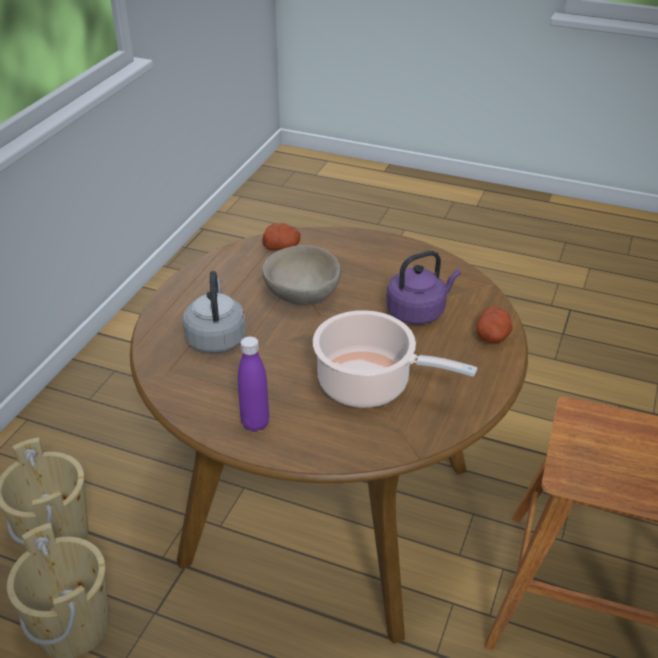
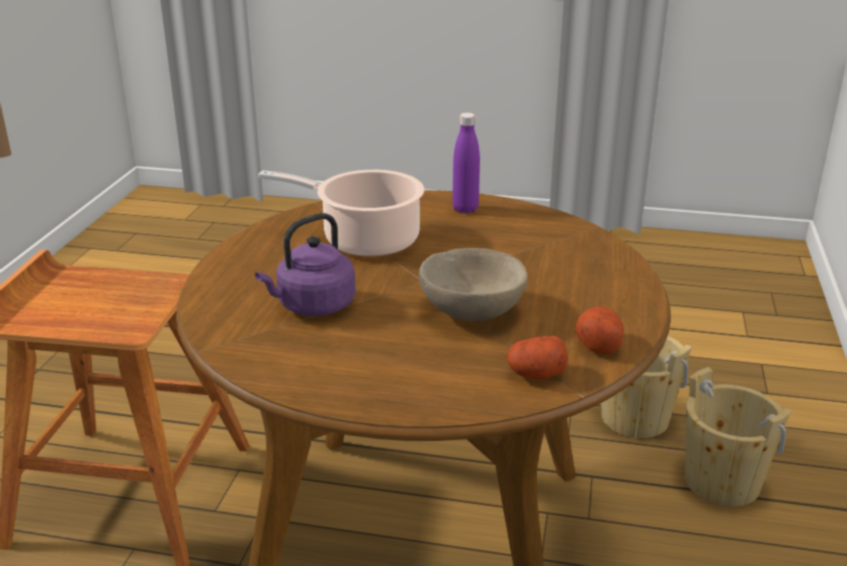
camera: 170 degrees right, 10 degrees down
(216, 337) = (549, 261): grey kettle -> none
(492, 336) = (221, 289): potato -> potato (598, 344)

